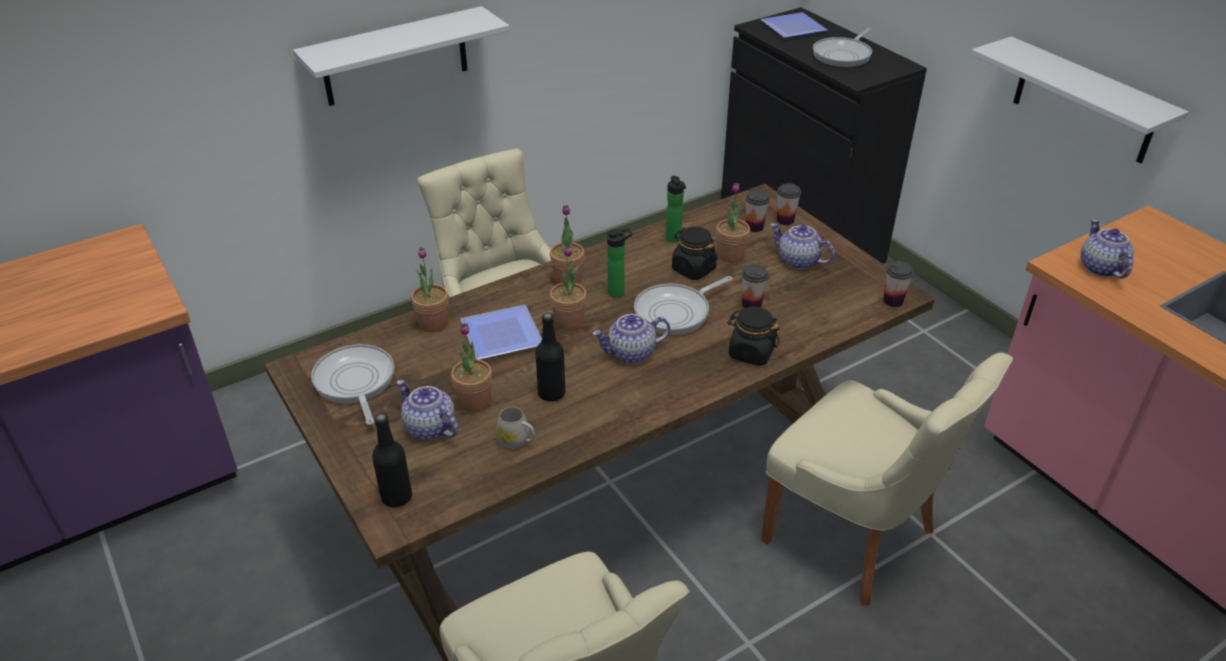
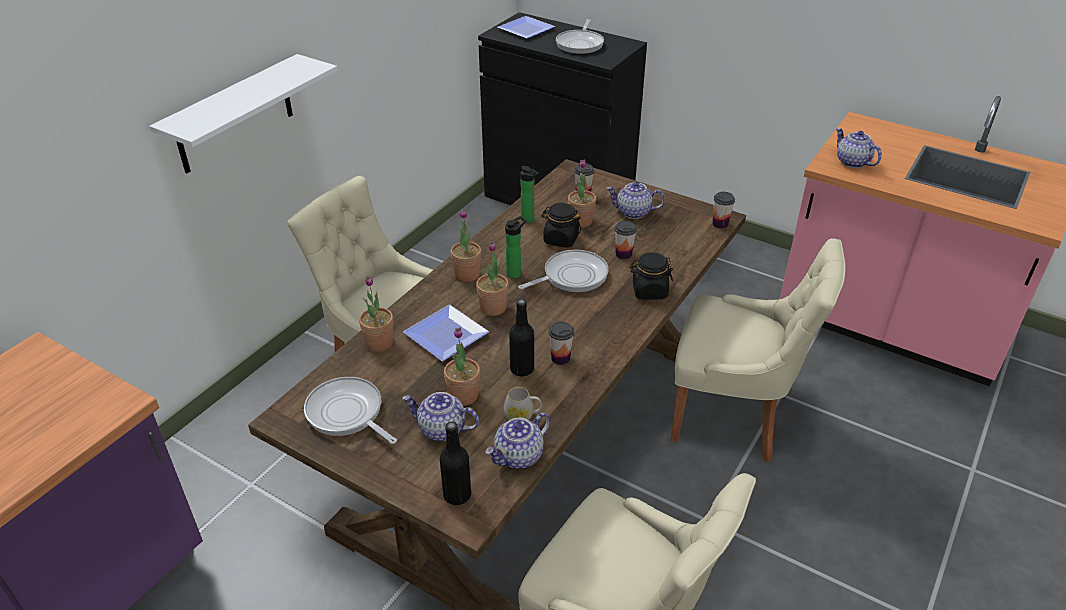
camera: 25 degrees left, 0 degrees up
(631, 353) = (561, 318): teapot -> teapot (519, 457)
(676, 312) = (571, 276): frying pan -> frying pan turned 150 degrees counterclockwise
(785, 220) = (602, 183): cup -> cup (560, 358)
(1084, 101) = (784, 44): white shelf -> none

